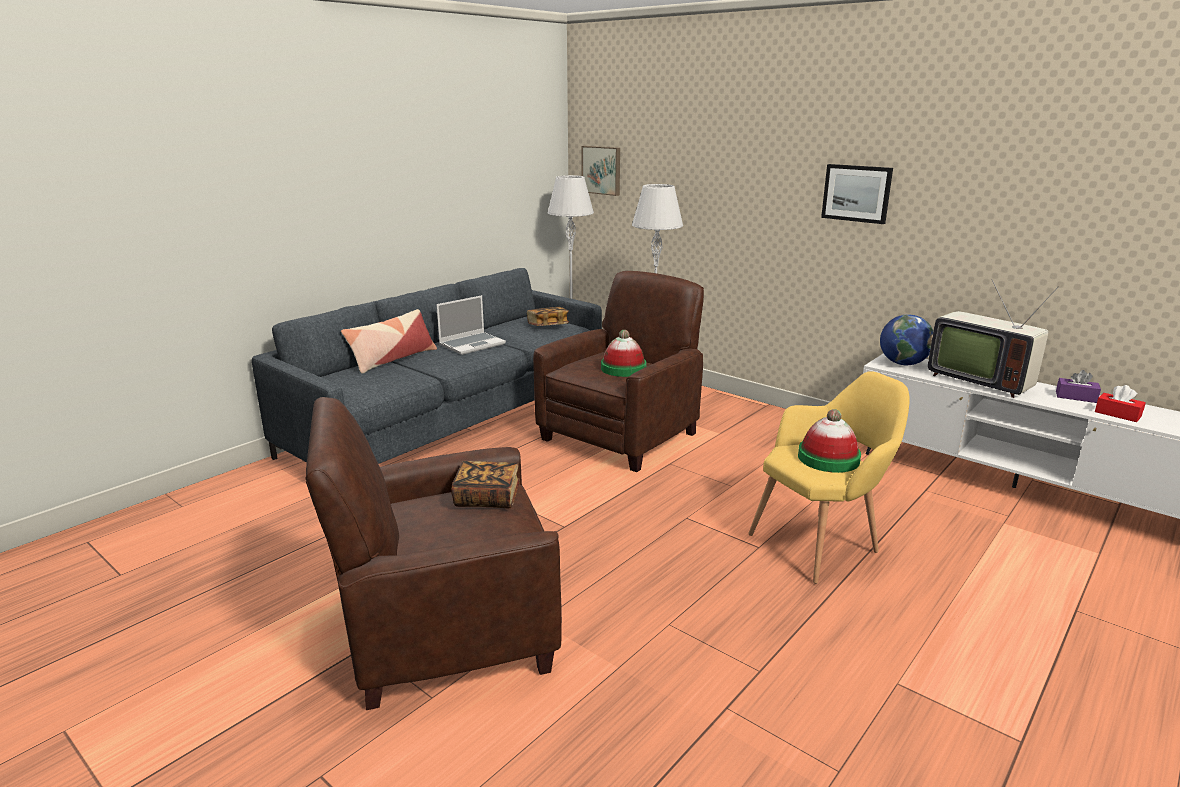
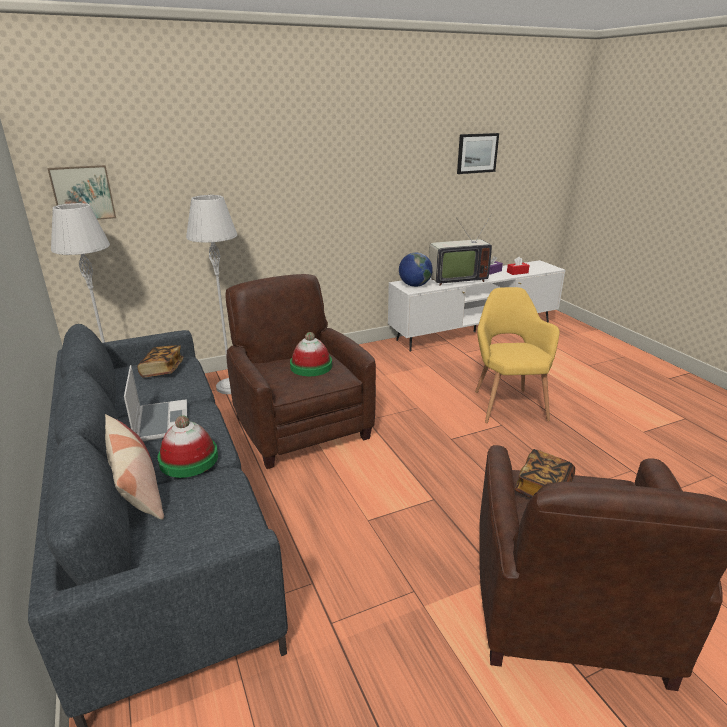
camera: 65 degrees left, 5 degrees up
(828, 458) = (519, 348): hat -> hat (188, 459)
(856, 193) = (354, 177): picture -> picture (477, 153)

